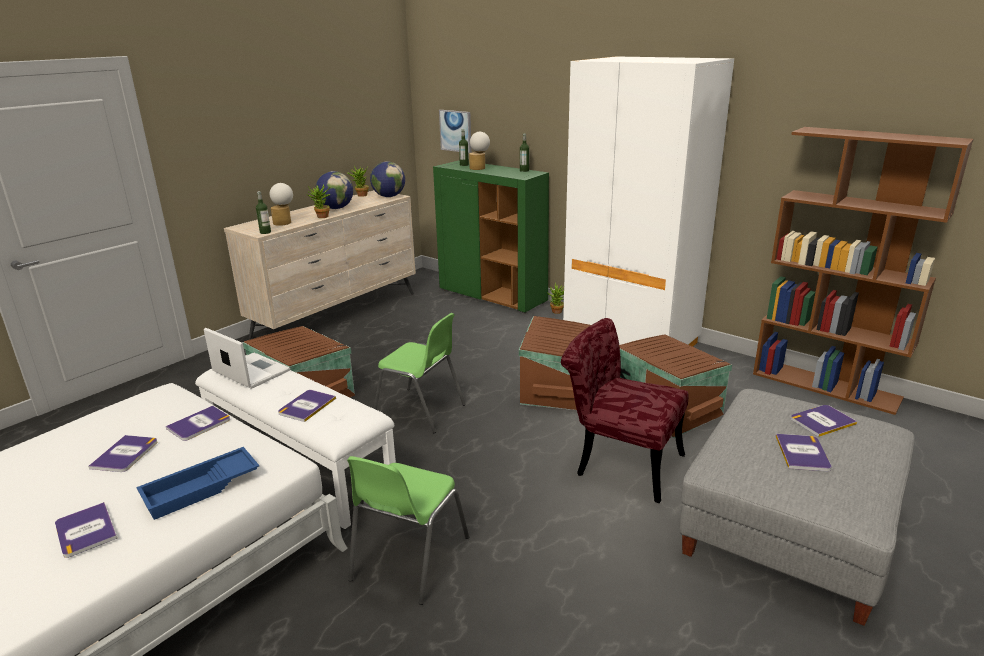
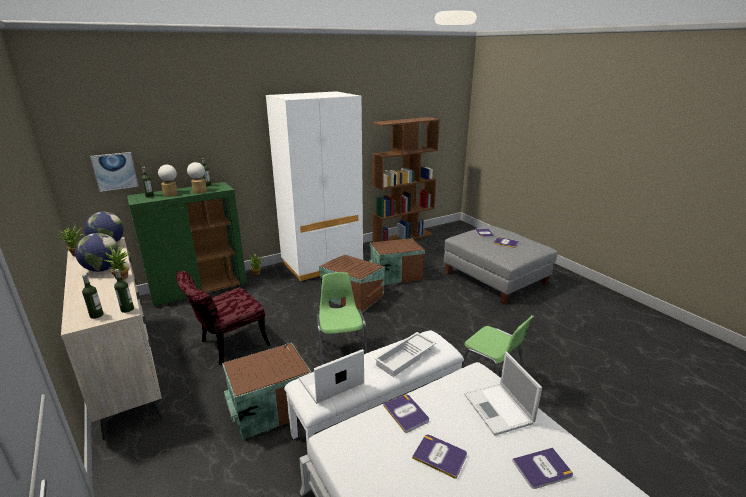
camera: 70 degrees left, 0 degrees up
(201, 489) = (499, 409): blue tray -> laptop
(254, 227) = (96, 315): none -> bottle
(284, 222) = (107, 297): table lamp -> table lamp (199, 191)
(307, 406) = (406, 358): book -> white tray
(421, 411) = (341, 351): green chair -> green chair turned 60 degrees counterclockwise
(619, 462) = (434, 299): red chair -> red chair (228, 346)

